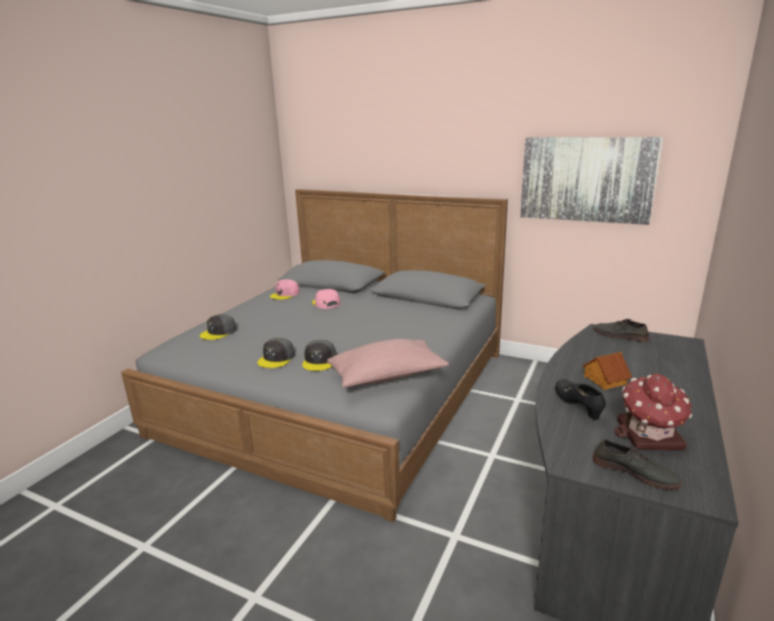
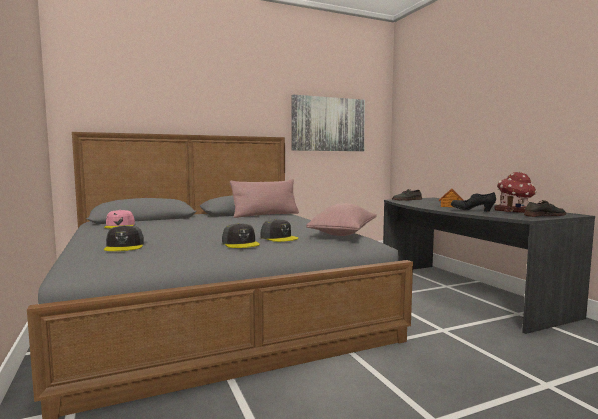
camera: 50 degrees left, 15 degrees down
(326, 303) = (180, 223): pink cap -> none
(426, 307) = (265, 215): none -> pink pillow

